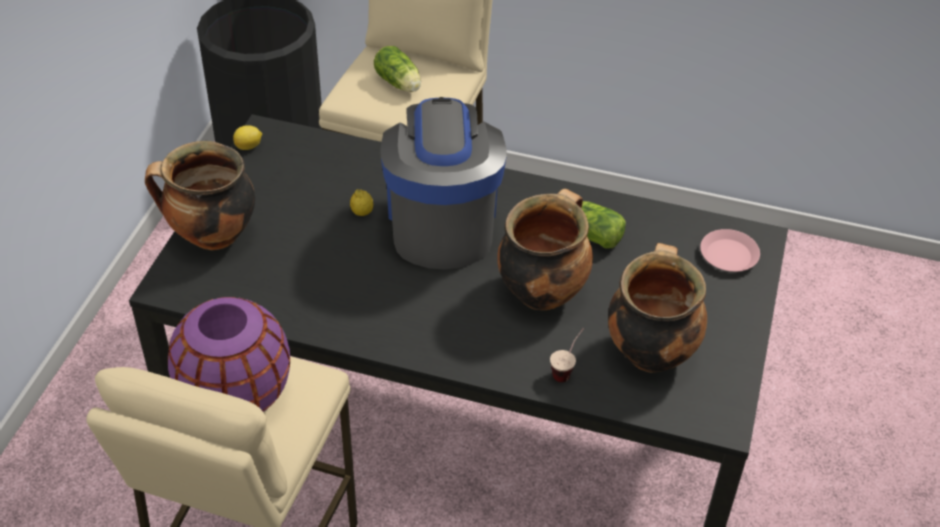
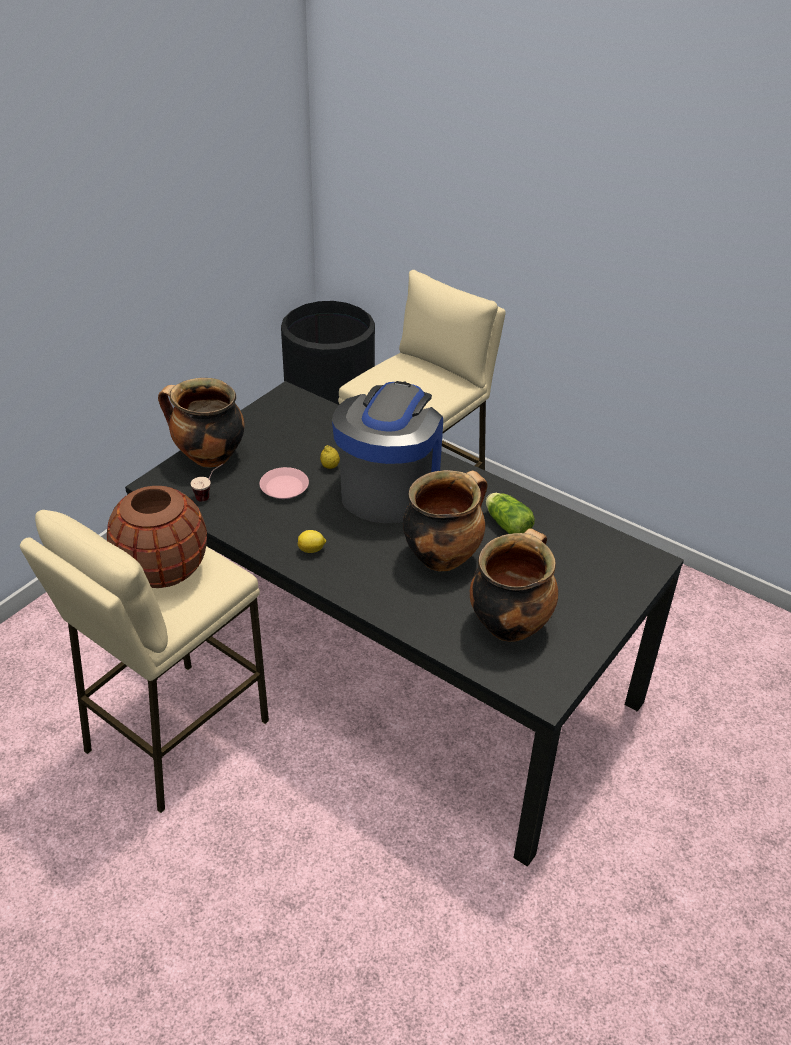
camera: 20 degrees right, 5 degrees down
(236, 394) = (163, 570): purple vase -> brown vase
(249, 146) = (270, 402): lemon -> lemon (312, 550)
(399, 84) = (409, 382): lettuce -> none
(567, 369) = (431, 619): cup -> cup (210, 495)
(728, 255) = (618, 567): pink plate -> pink plate (284, 487)

